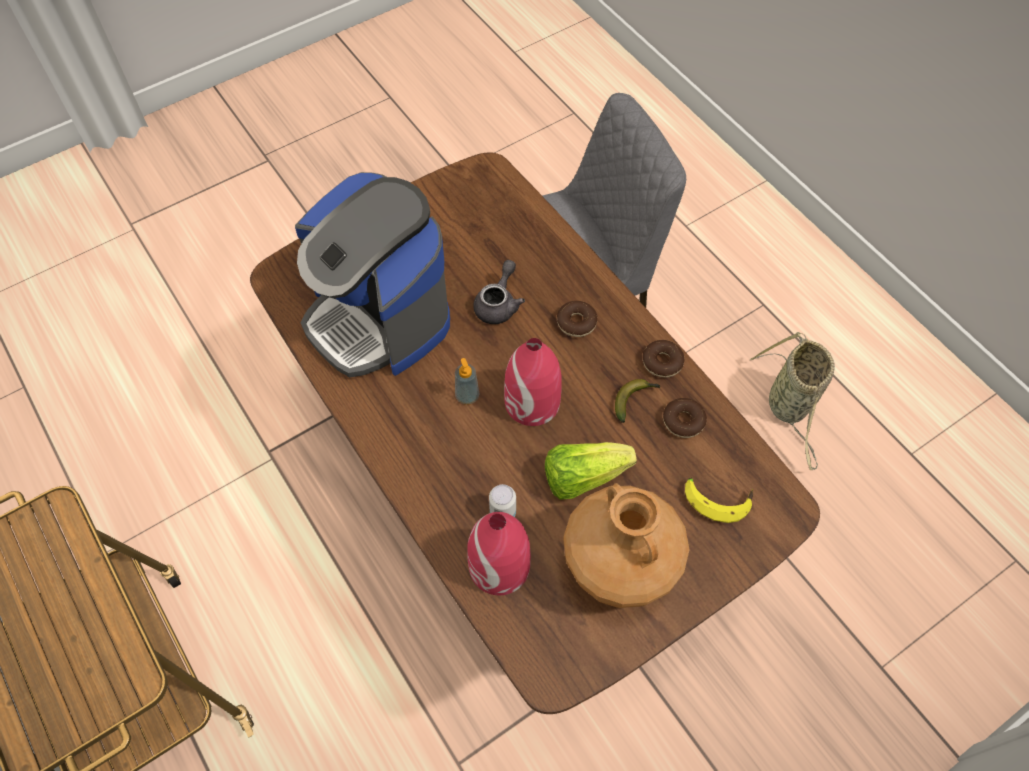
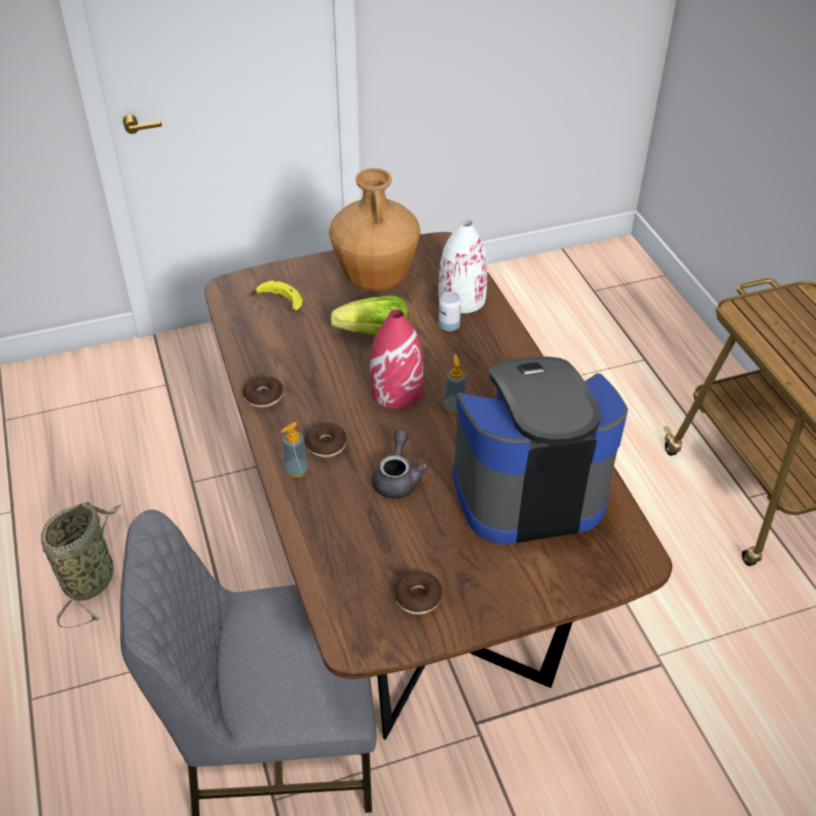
camera: 165 degrees left, 15 degrees down
(379, 318) = (527, 490): coffee machine -> coffee machine turned 75 degrees counterclockwise
(498, 304) = (397, 478): grey teapot -> grey teapot turned 150 degrees clockwise
(499, 566) = (462, 298): red vase -> white vase
(591, 291) = (296, 470): none -> soap dispenser
(634, 400) = (305, 374): banana -> none
(683, 421) = (272, 352): donut -> donut (418, 597)

